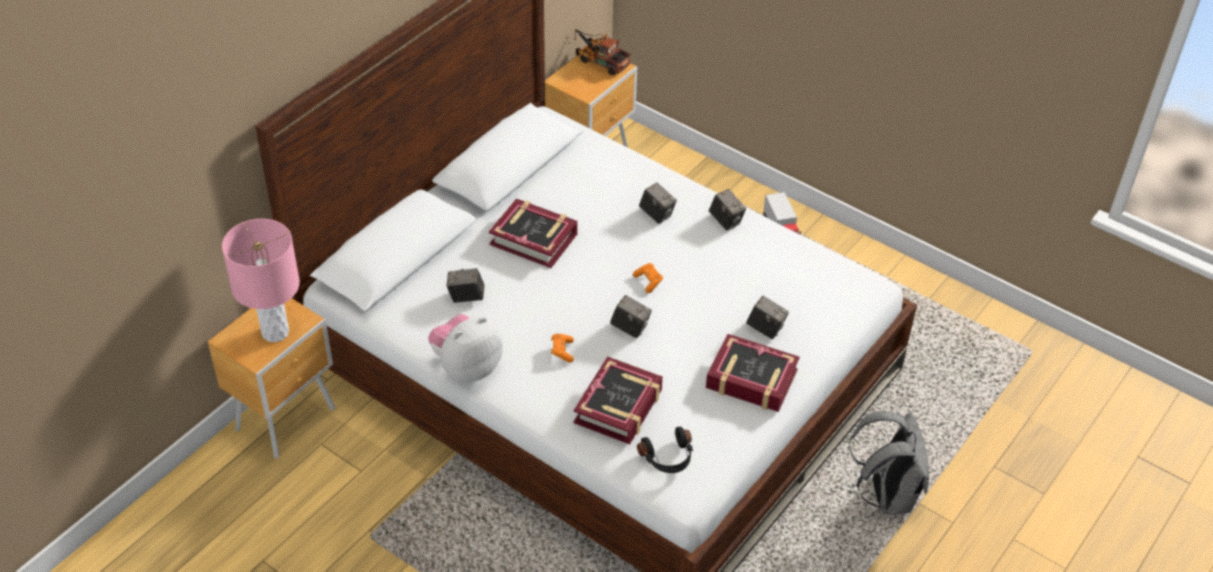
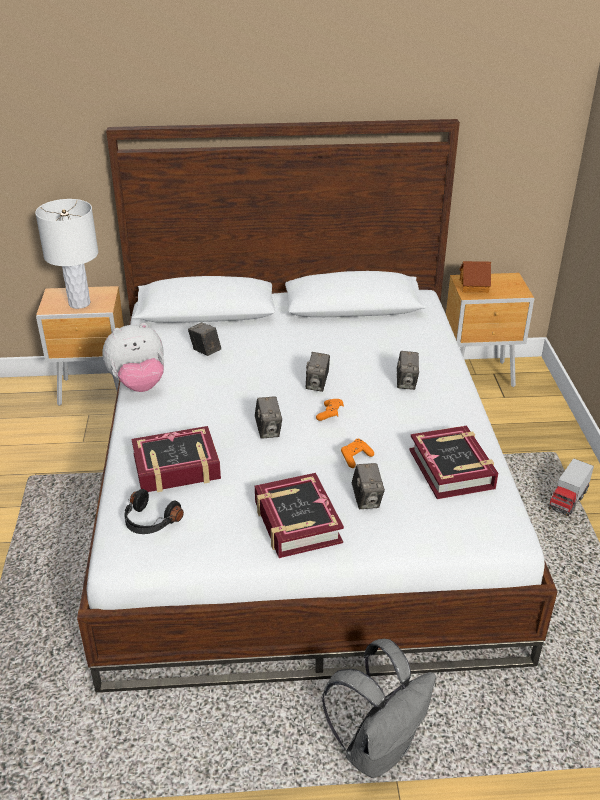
camera: 50 degrees right, 10 degrees down
(275, 332) = (79, 303): pink table lamp -> white table lamp
(467, 367) = (138, 384): plush toy -> plush toy turned 150 degrees clockwise
(534, 239) = (299, 348): book -> book (452, 469)
(562, 351) = (204, 414): orange game controller -> orange game controller (355, 458)
(578, 82) = (474, 286): none -> toy house
(599, 61) = (509, 283): toy truck -> none
(726, 221) = (453, 417): camera -> camera (317, 384)

